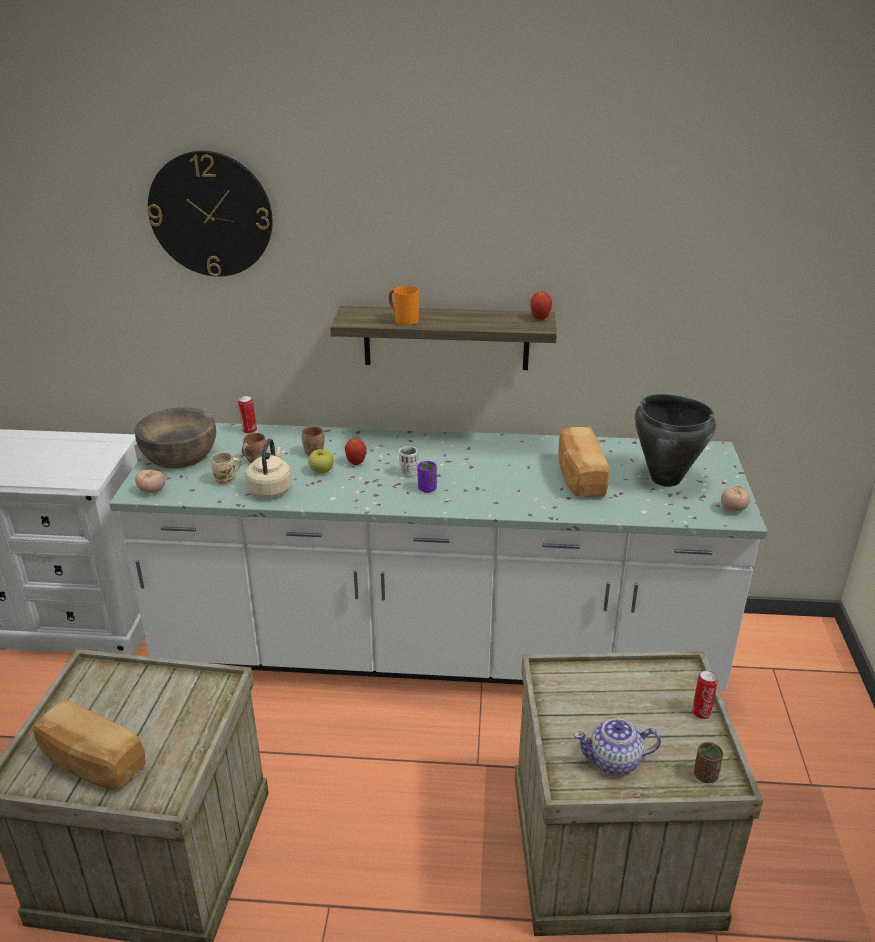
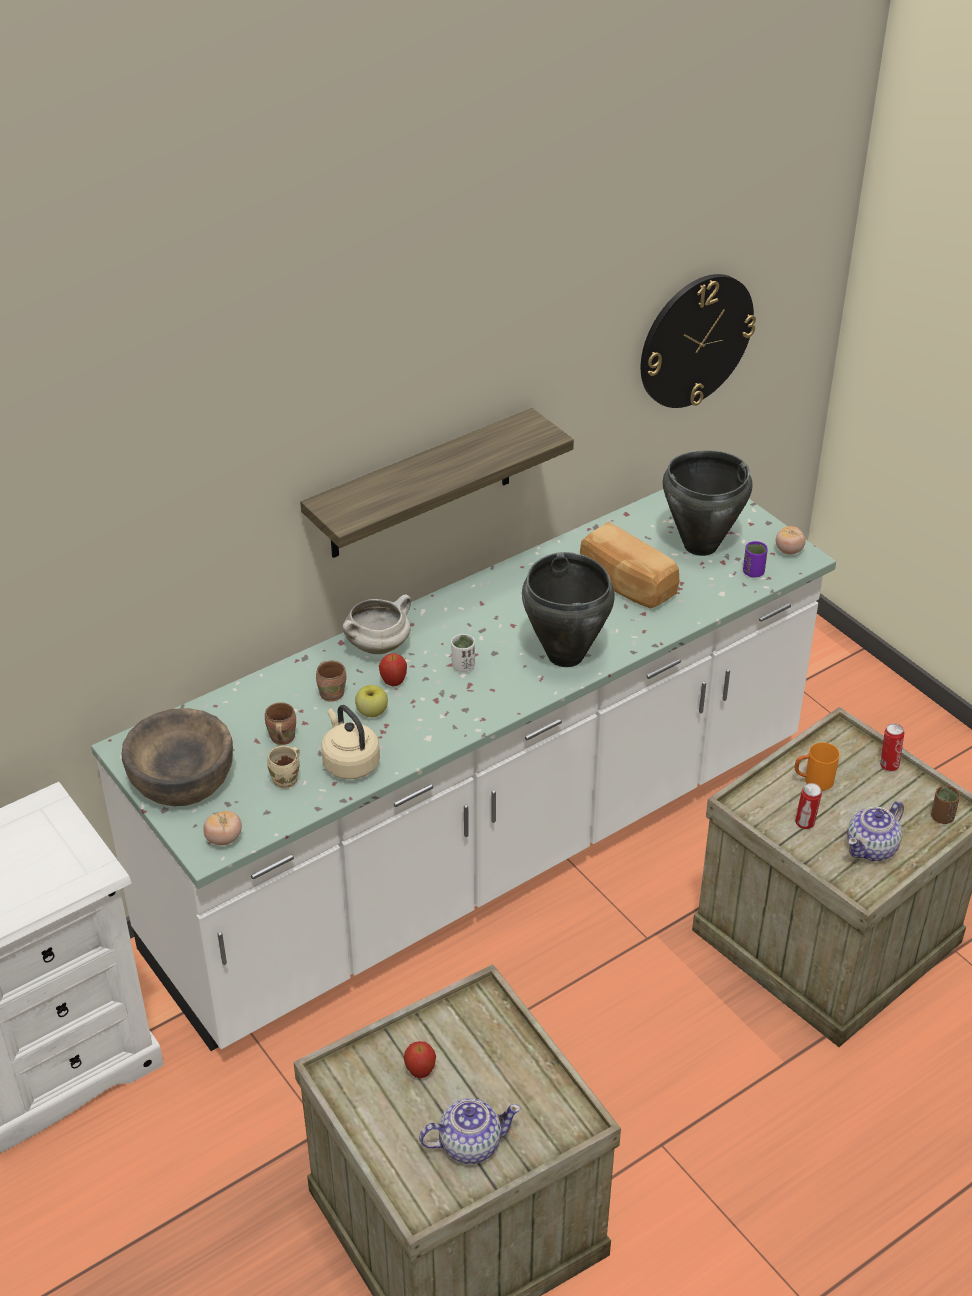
camera: 40 degrees left, 10 degrees up
(92, 763) = (469, 1143): bread -> teapot
(211, 214) = (138, 456): wall clock -> wall clock (695, 340)
(249, 431) = (216, 705): can -> can (805, 823)
(376, 442) = (378, 645): none -> white cooking pot
(402, 320) = (401, 491): orange mug -> orange mug (813, 781)
(427, 489) = (505, 675): purple cup -> purple cup (753, 572)
(480, 496) = (565, 656): none -> black cooking pot
(540, 318) = (532, 424): apple -> apple (420, 1071)

